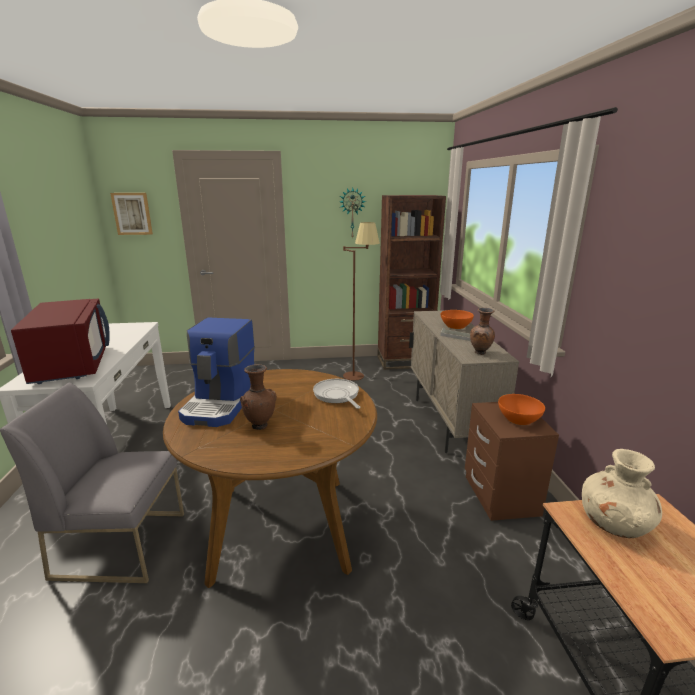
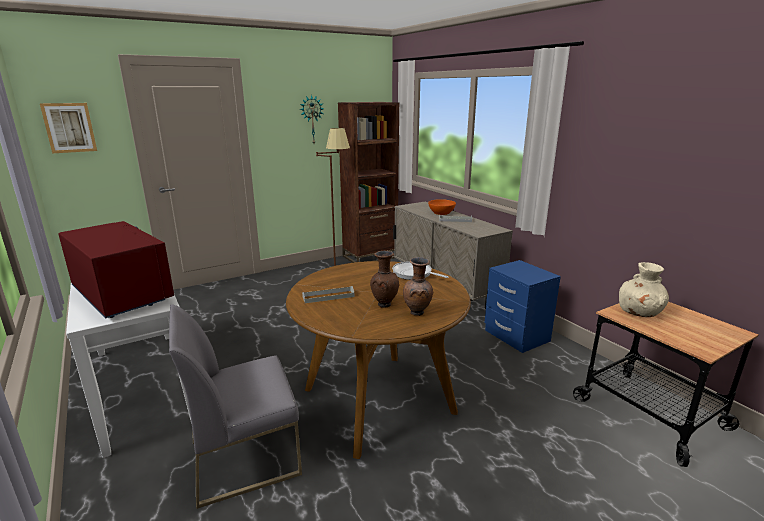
camera: 25 degrees left, 0 degrees up
(222, 403) = (328, 296): coffee machine -> grey tray
(480, 353) = (482, 229): brown vase -> brown vase (417, 313)
(500, 495) = (516, 336): brown nightstand -> blue nightstand
(519, 419) = (529, 271): orange bowl -> none

